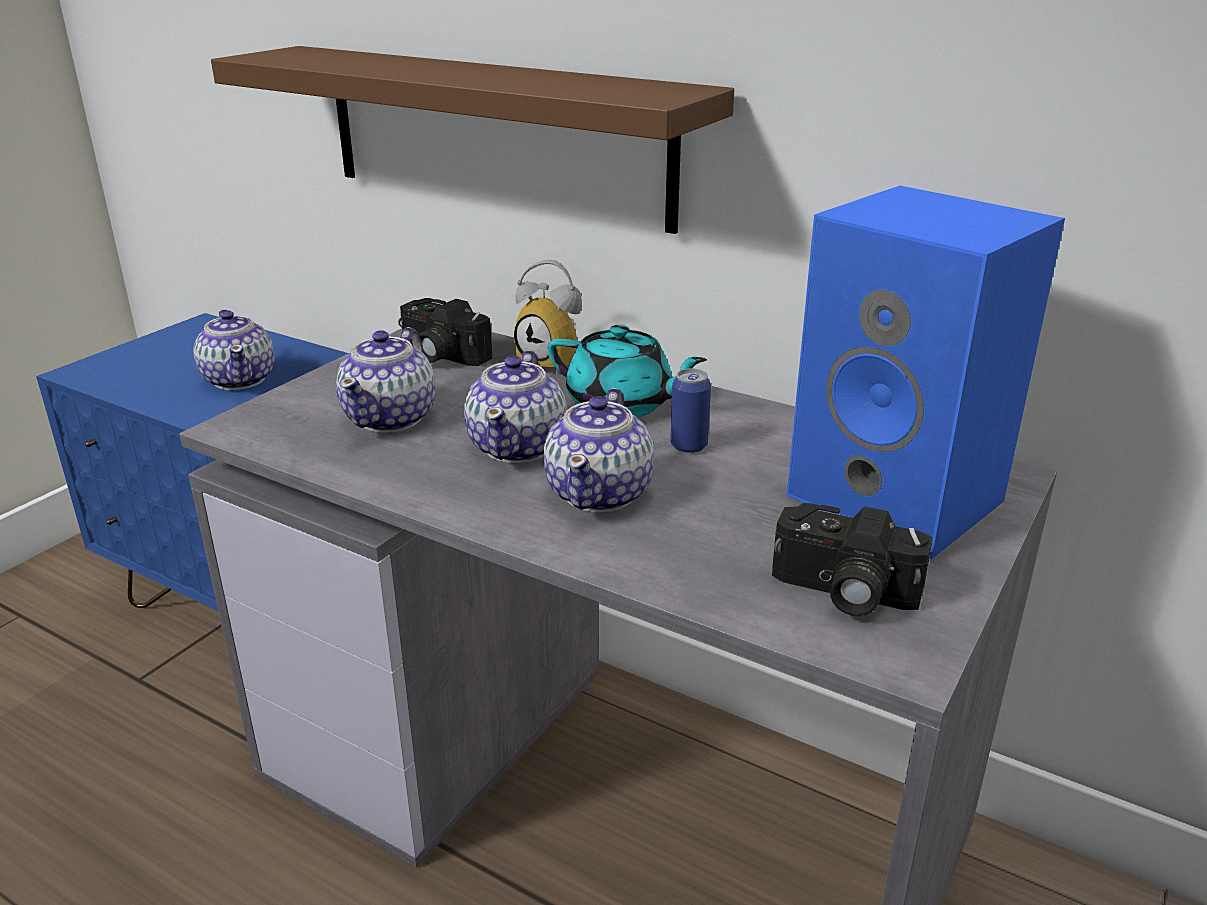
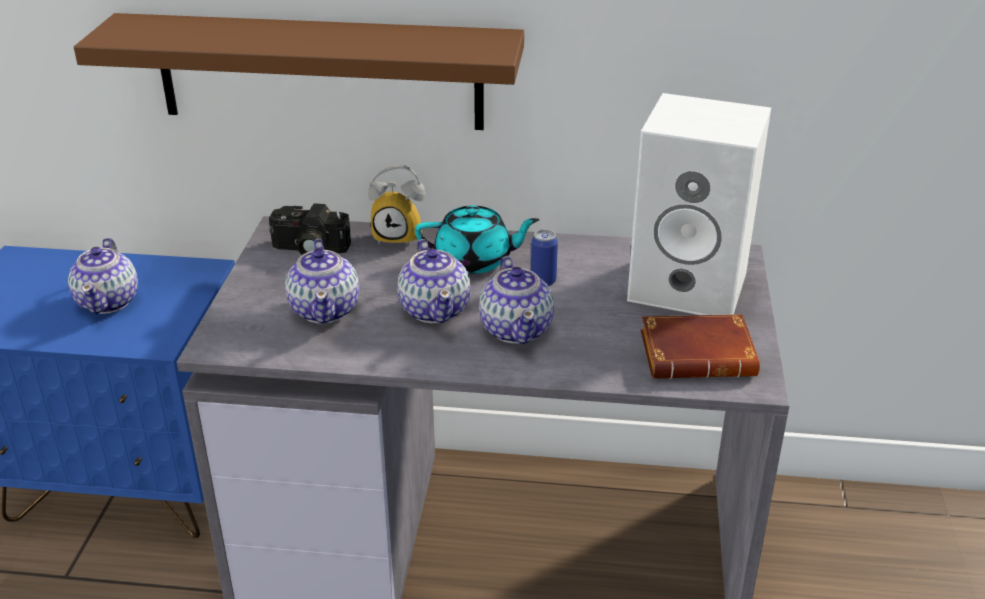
camera: 25 degrees left, 5 degrees up
(240, 379) = (109, 301): teapot -> teapot turned 45 degrees clockwise
(842, 592) = (699, 354): camera -> brown book
(901, 498) = (691, 286): blue speaker -> white speaker

